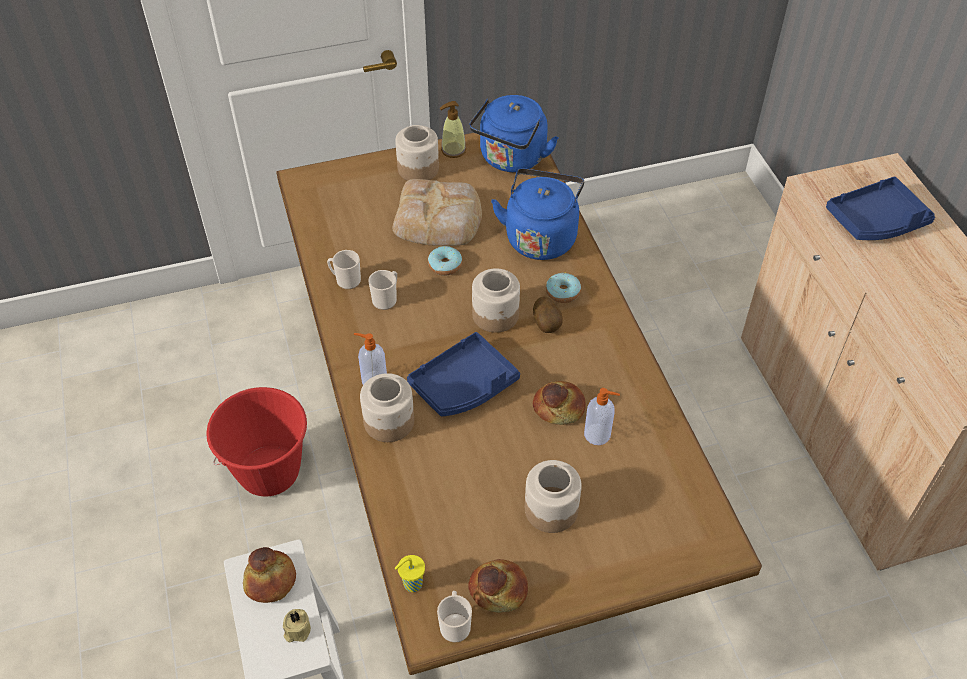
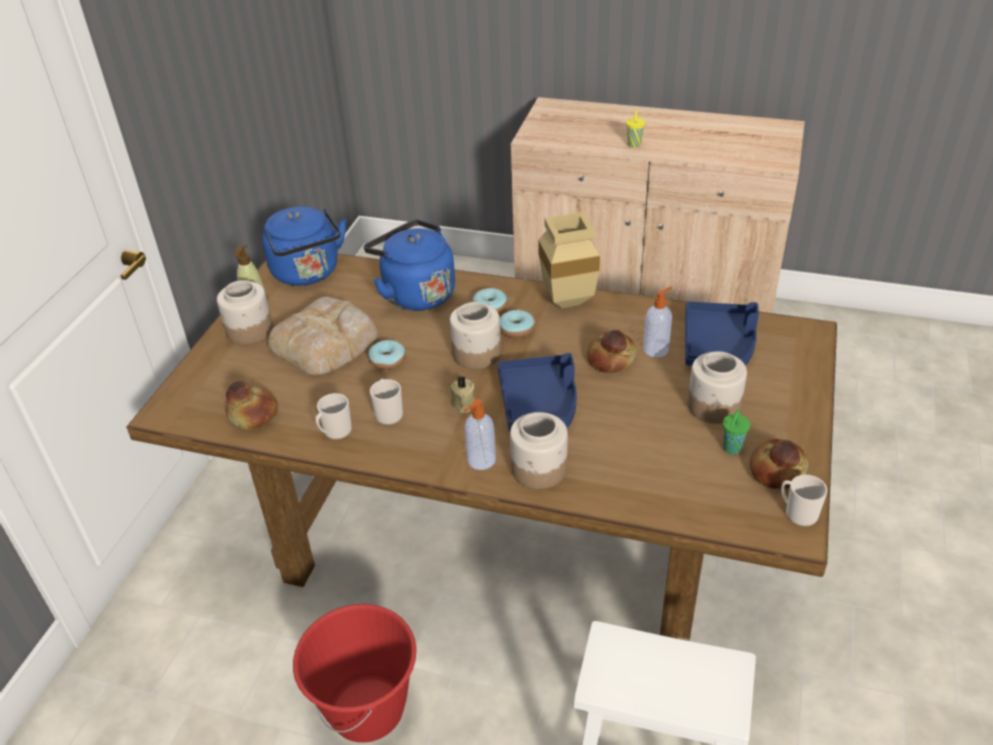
camera: 55 degrees left, 10 degrees down
(270, 581) = (628, 666): bread -> bread (253, 415)
(297, 630) = (701, 666): beige candle -> beige candle (463, 404)
(411, 584) = (737, 525): yellow cup -> yellow cup (634, 145)
(503, 545) = (731, 449): none -> green cup
(547, 325) = (516, 329): potato -> donut
(618, 341) = (570, 300): none -> beige vase
(877, 221) = (592, 129): blue tray -> blue tray (719, 345)

